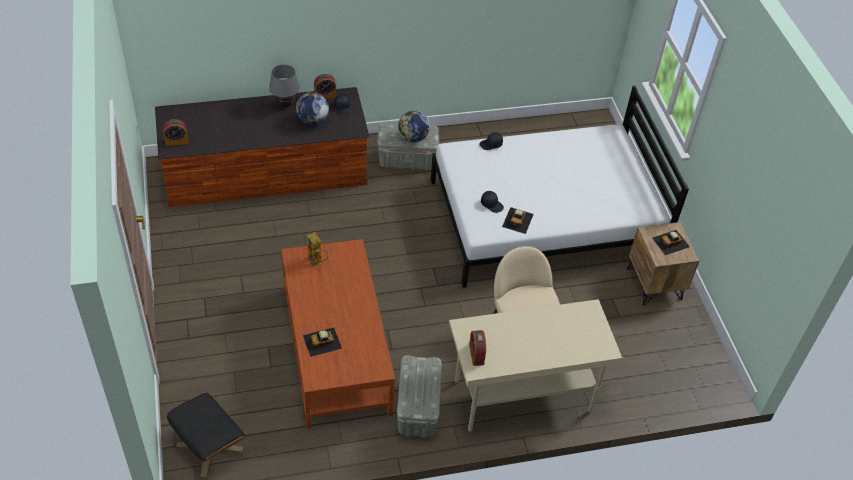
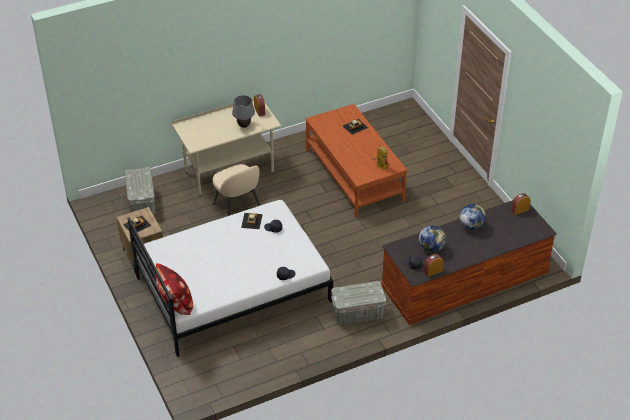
camera: 170 degrees right, 5 degrees down
(209, 447) = (401, 118): black ottoman -> none
(285, 105) = (459, 256): grey table lamp -> grey table lamp (244, 126)
(413, 138) = (353, 291): globe -> globe (471, 226)
(418, 409) = (291, 155): grey storage box -> grey storage box (141, 202)
(623, 141) = (175, 303): none -> pillow

